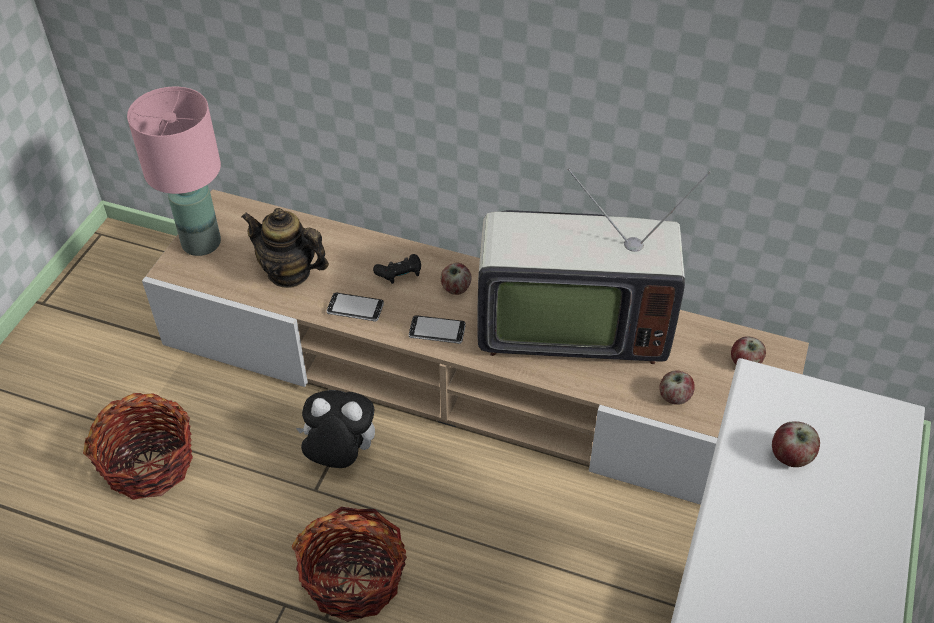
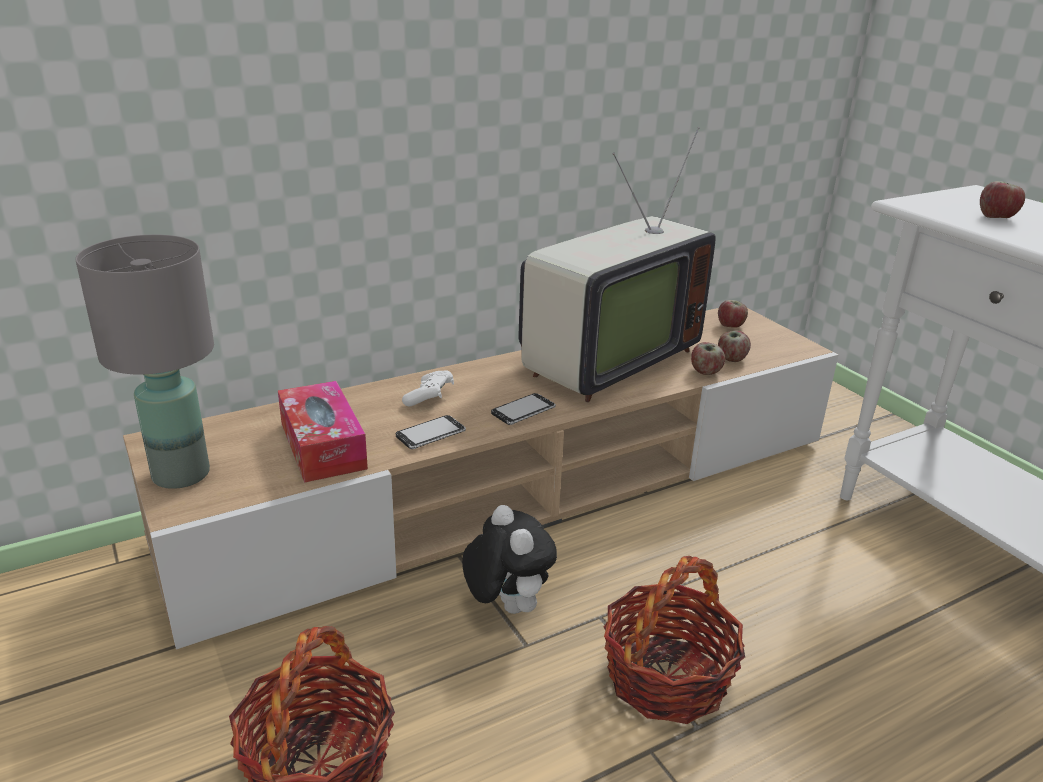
camera: 50 degrees left, 20 degrees down
(200, 243) = (180, 475): pink table lamp -> grey table lamp
(289, 272) = (322, 445): teapot -> tissue box
(339, 456) = (506, 606): plush toy -> plush toy turned 105 degrees clockwise
(400, 275) = (430, 398): black game controller -> white game controller
(455, 288) = (489, 383): apple -> apple (705, 372)

